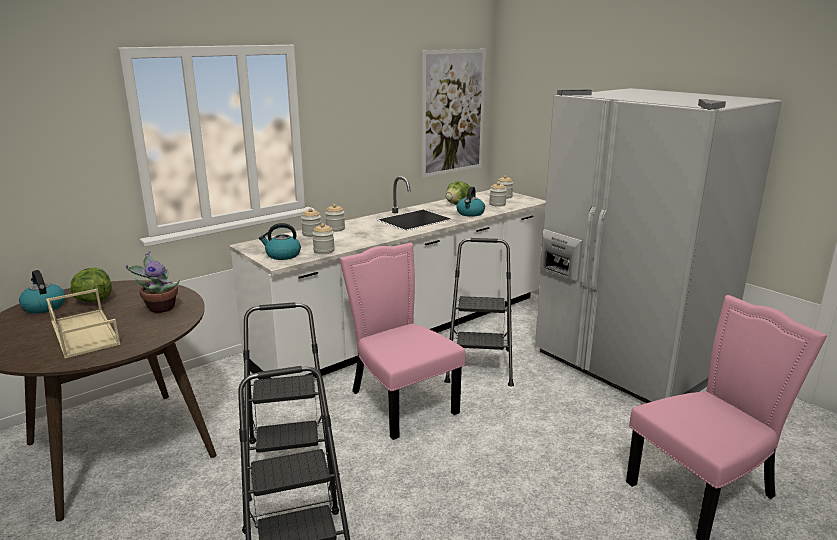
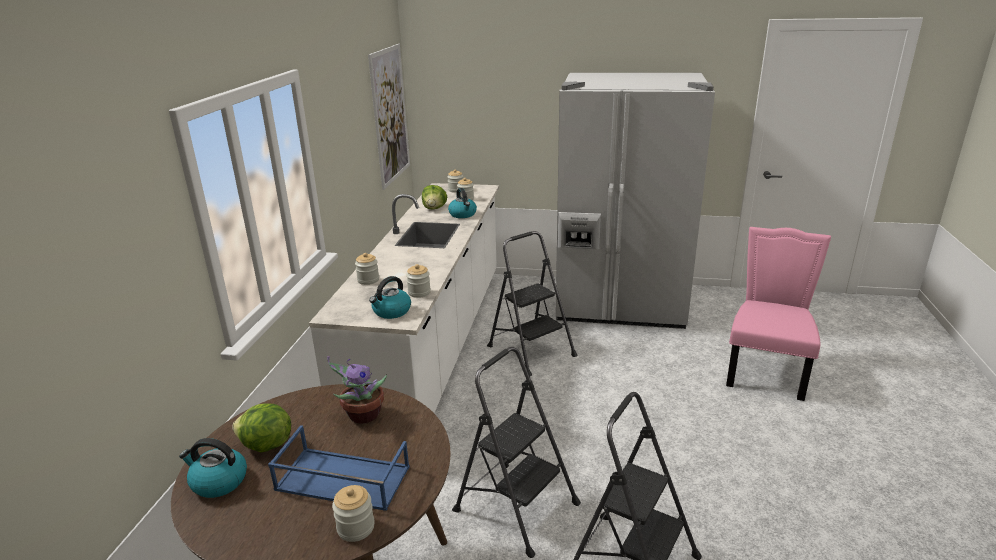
camera: 40 degrees left, 5 degrees up
(83, 333) = (341, 479): beige tray -> blue tray
(335, 229) = (379, 267): jar -> jar (356, 528)
(402, 405) = (525, 410): pink chair -> none

